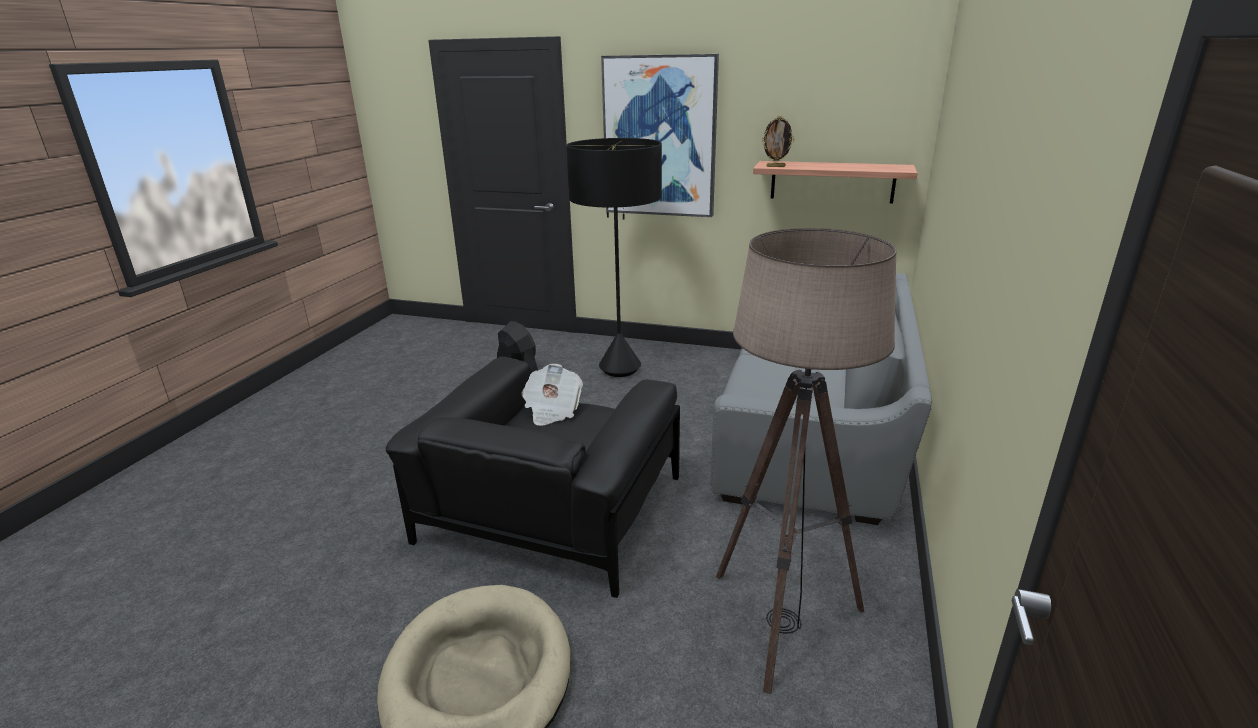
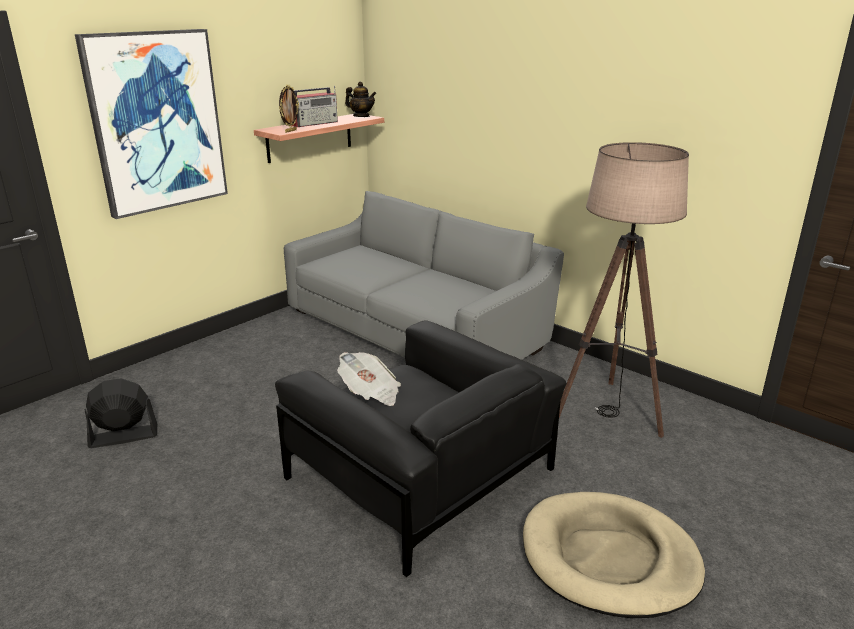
camera: 65 degrees left, 0 degrees up
(620, 370) = (219, 377): black floor lamp -> none
(825, 165) = (315, 123): none -> radio
(898, 167) = (361, 116): none -> teapot

